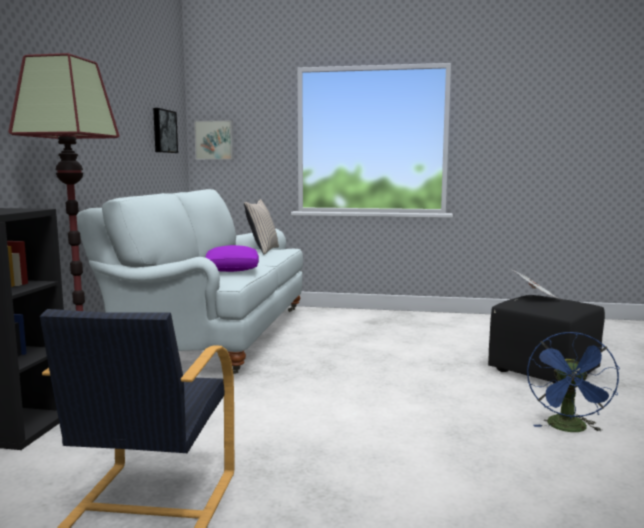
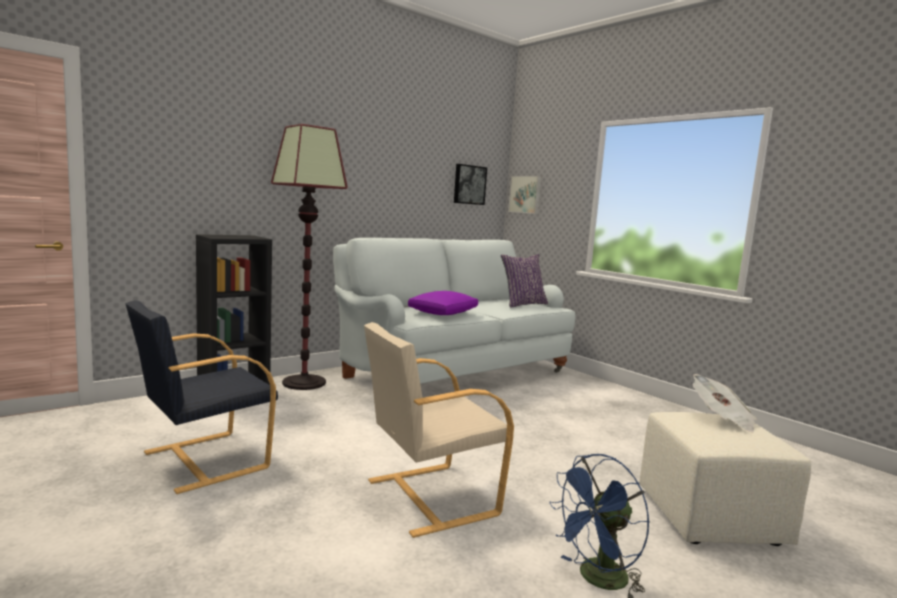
camera: 40 degrees right, 0 degrees up
(262, 250) = (522, 304): beige pillow -> purple pillow
(398, 431) = (429, 497): none -> beige armchair
(542, 371) = (708, 517): black ottoman -> beige ottoman

